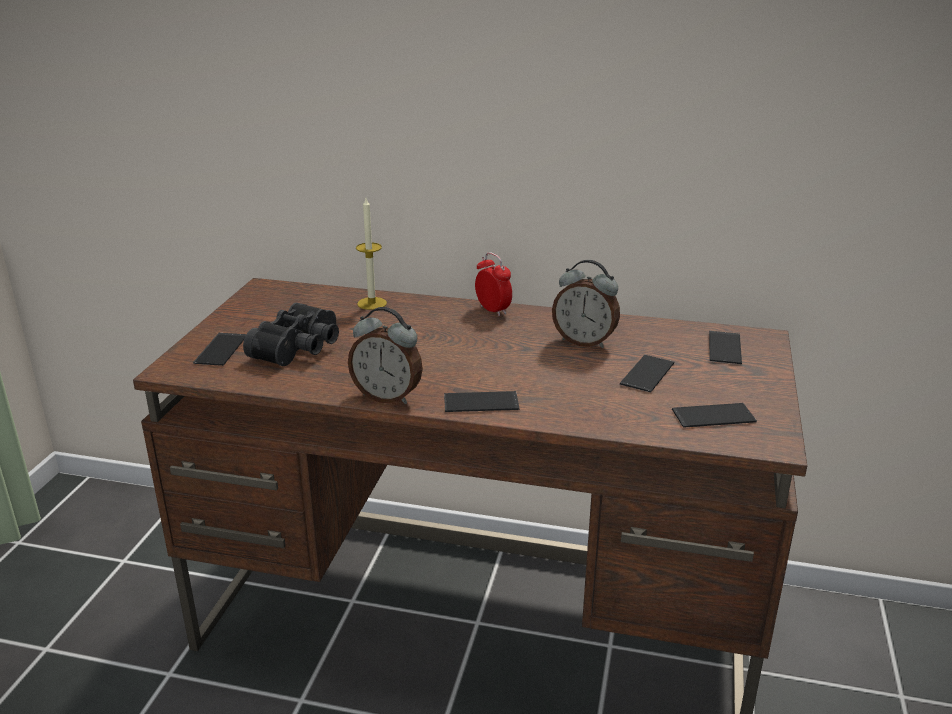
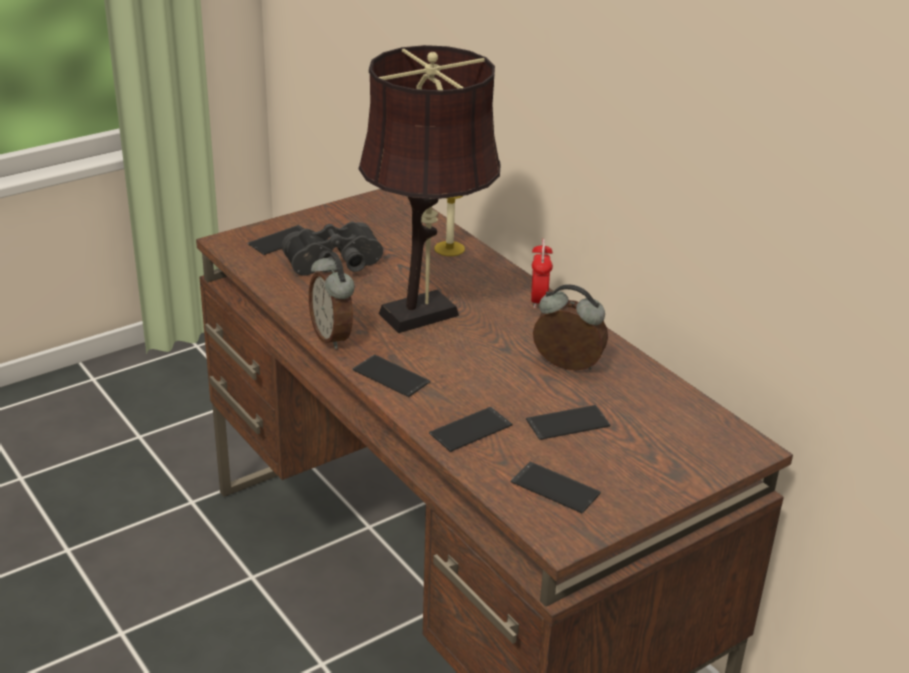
camera: 40 degrees right, 5 degrees up
(430, 350) = (426, 313): none -> brown table lamp
(584, 341) = (566, 367): alarm clock -> alarm clock turned 135 degrees clockwise
(724, 348) = (688, 437): phone -> phone (470, 430)

